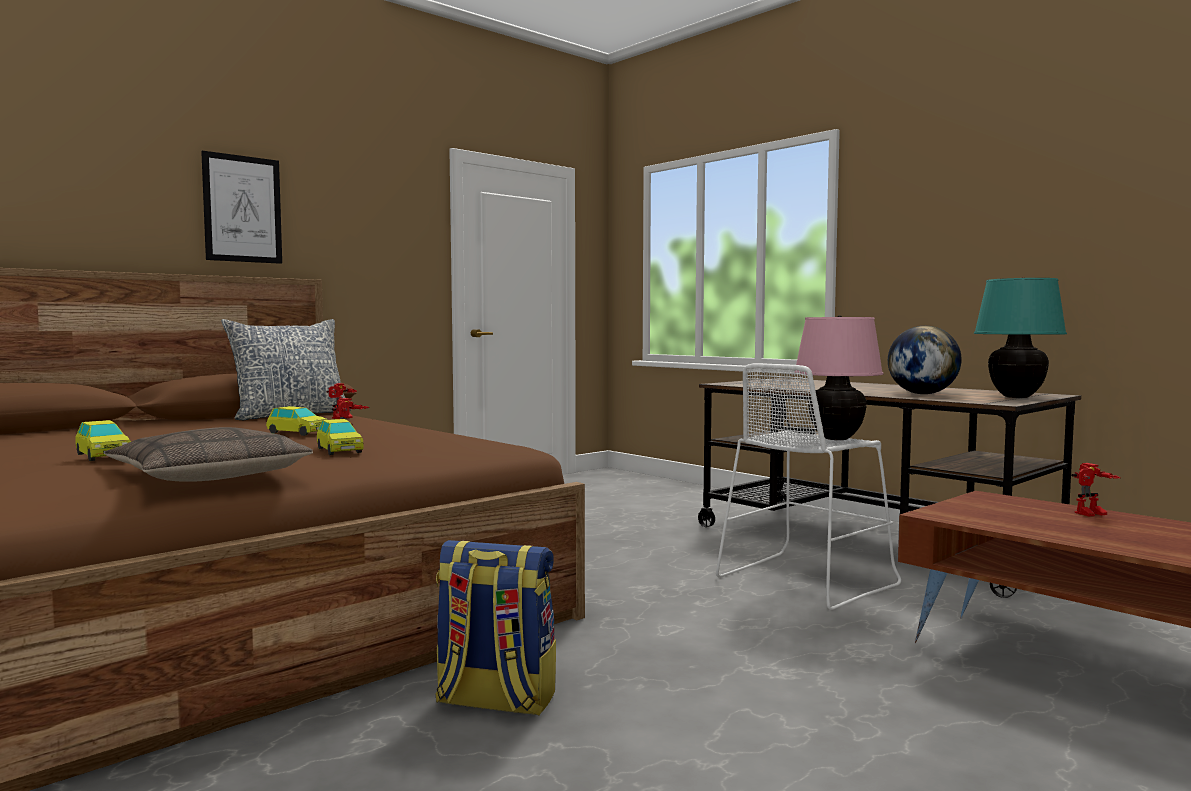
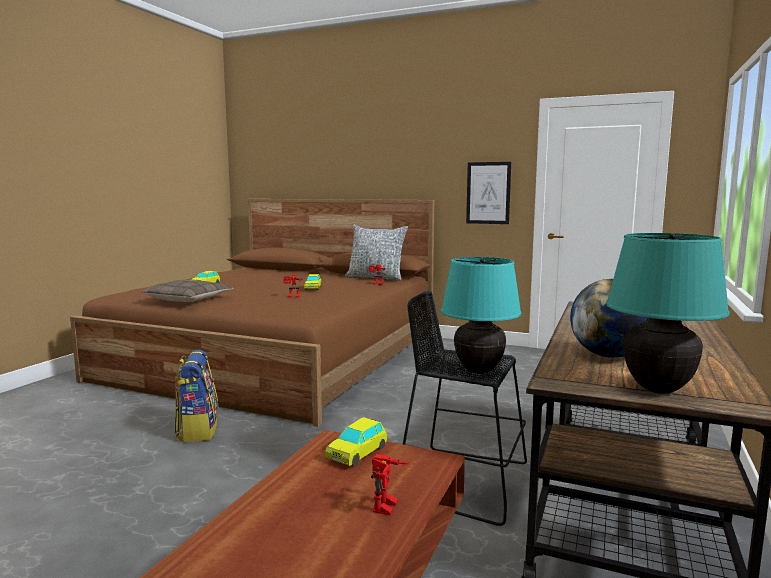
camera: 65 degrees right, 5 degrees up
(242, 209) = (398, 161): picture -> picture (488, 193)
(339, 450) = (264, 300): toy car -> toy car (357, 453)
(805, 580) = (466, 482): white stool -> black stool
(836, 438) = (479, 370): pink table lamp -> turquoise table lamp
(1092, 514) = (388, 508): toy robot -> toy robot turned 120 degrees counterclockwise

